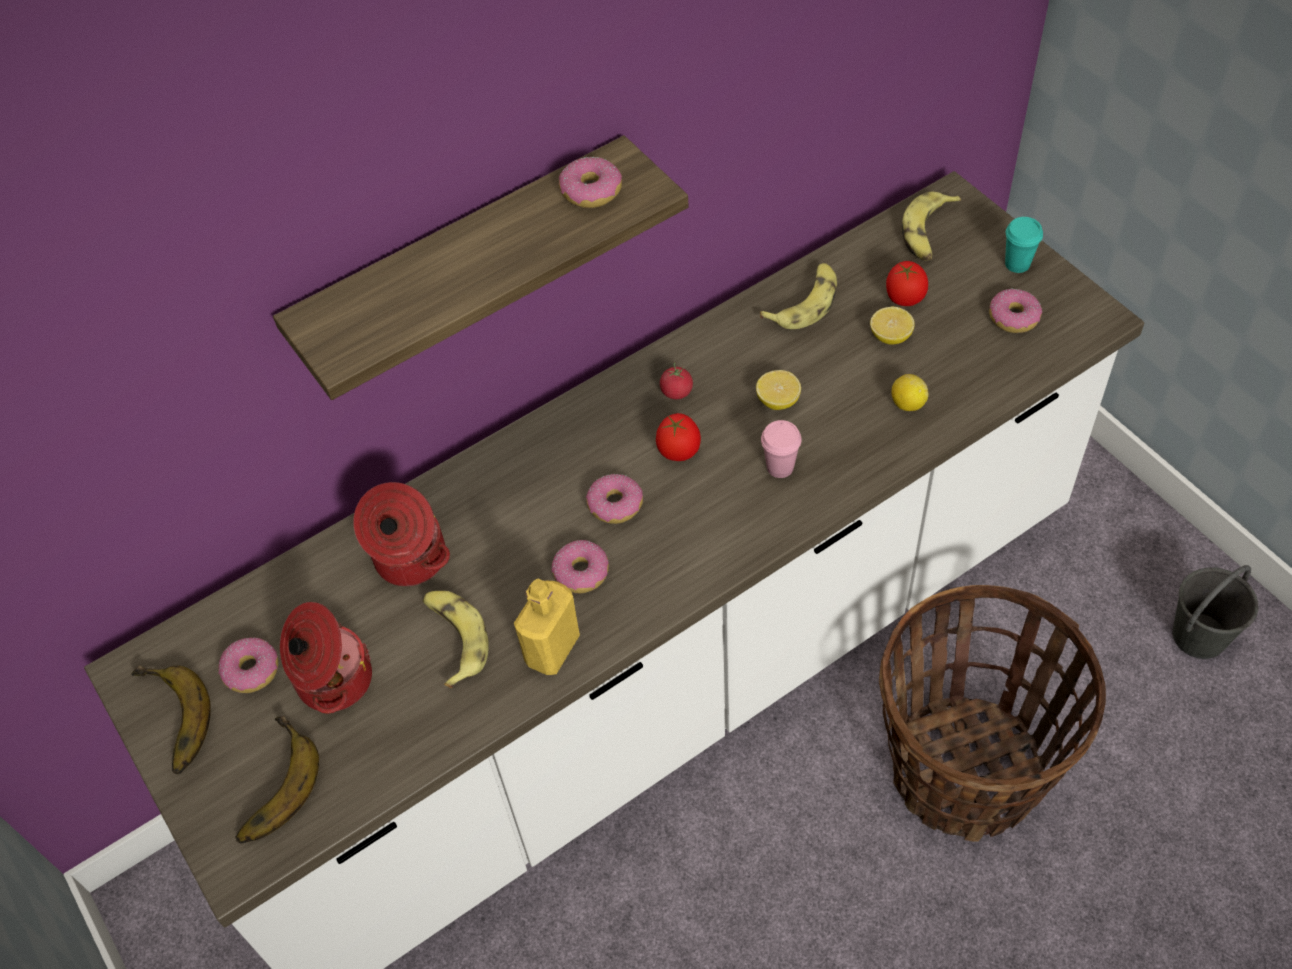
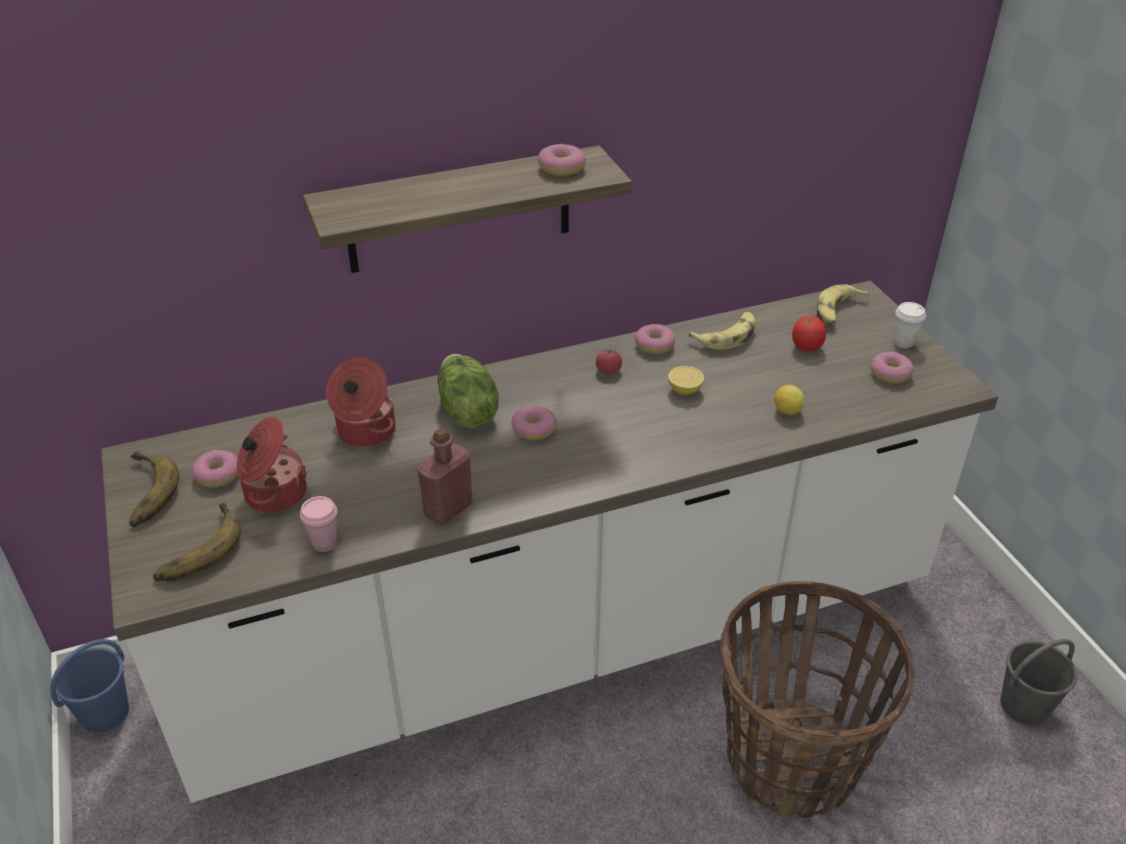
camera: 10 degrees right, 15 degrees down
(155, 921) = (106, 712): none -> blue bucket
(454, 639) = (376, 487): banana -> none
(523, 497) = (466, 411): none -> lettuce
(552, 649) = (448, 509): yellow bottle -> red bottle
(581, 573) = (491, 466): donut -> donut (654, 345)
(678, 450) = (596, 405): tomato -> none
(780, 467) = (671, 431): pink cup -> pink cup (324, 543)
(890, 336) = (787, 368): lemon -> none
(1017, 264) = (903, 342): turquoise cup -> white cup

